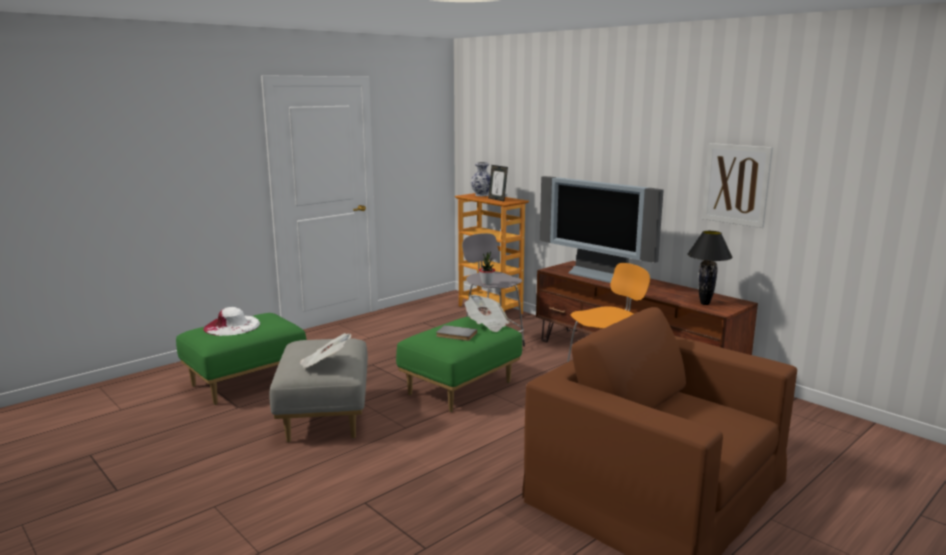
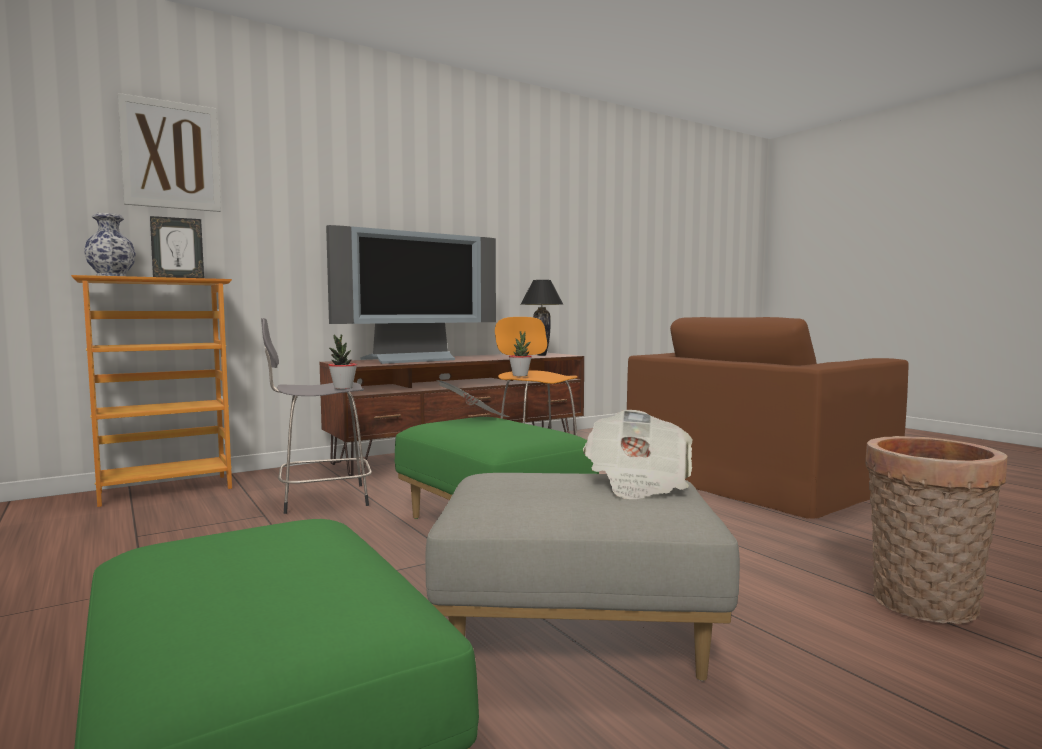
camera: 80 degrees left, 10 degrees down
(232, 326) = (241, 584): white hat -> none
(356, 513) = (923, 607): none -> basket
(456, 335) = (512, 428): grey book -> none
(596, 312) = (520, 375): none -> potted plant
(736, 184) = (512, 240): picture -> picture (171, 155)

